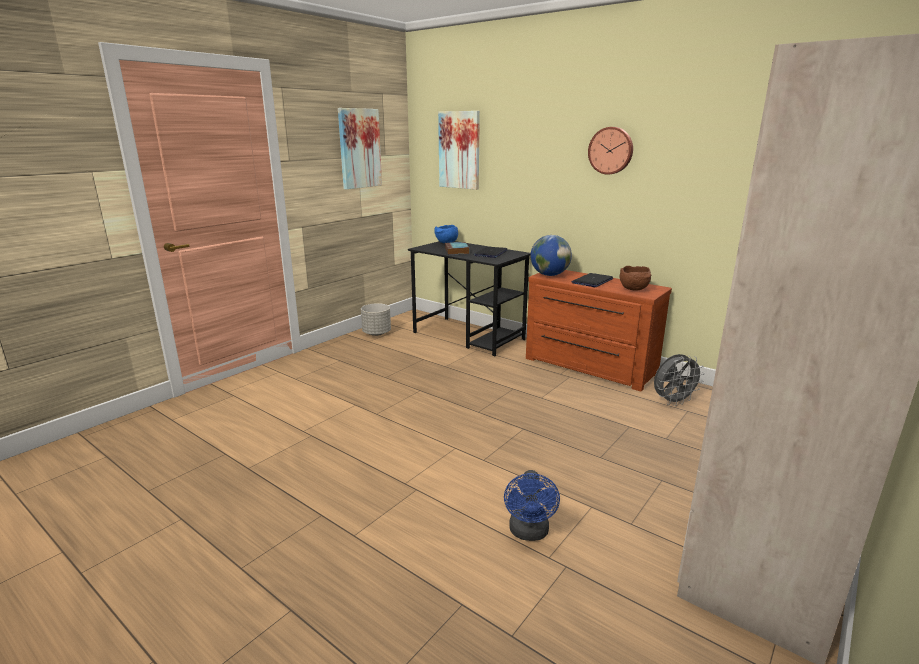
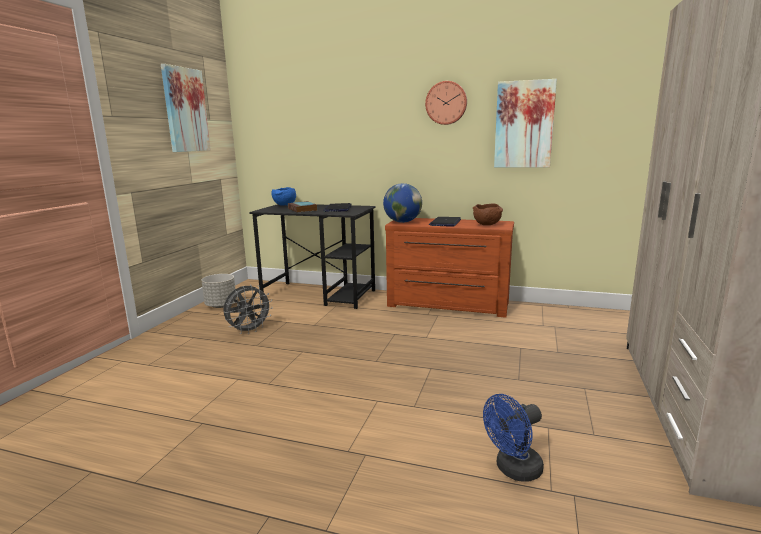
camera: 20 degrees left, 5 degrees down
(459, 150) = (290, 113): picture -> picture (524, 124)
(529, 533) = (513, 470): blue fan -> blue fan turned 75 degrees clockwise
(673, 402) = (538, 321): grey fan -> grey fan (249, 331)

